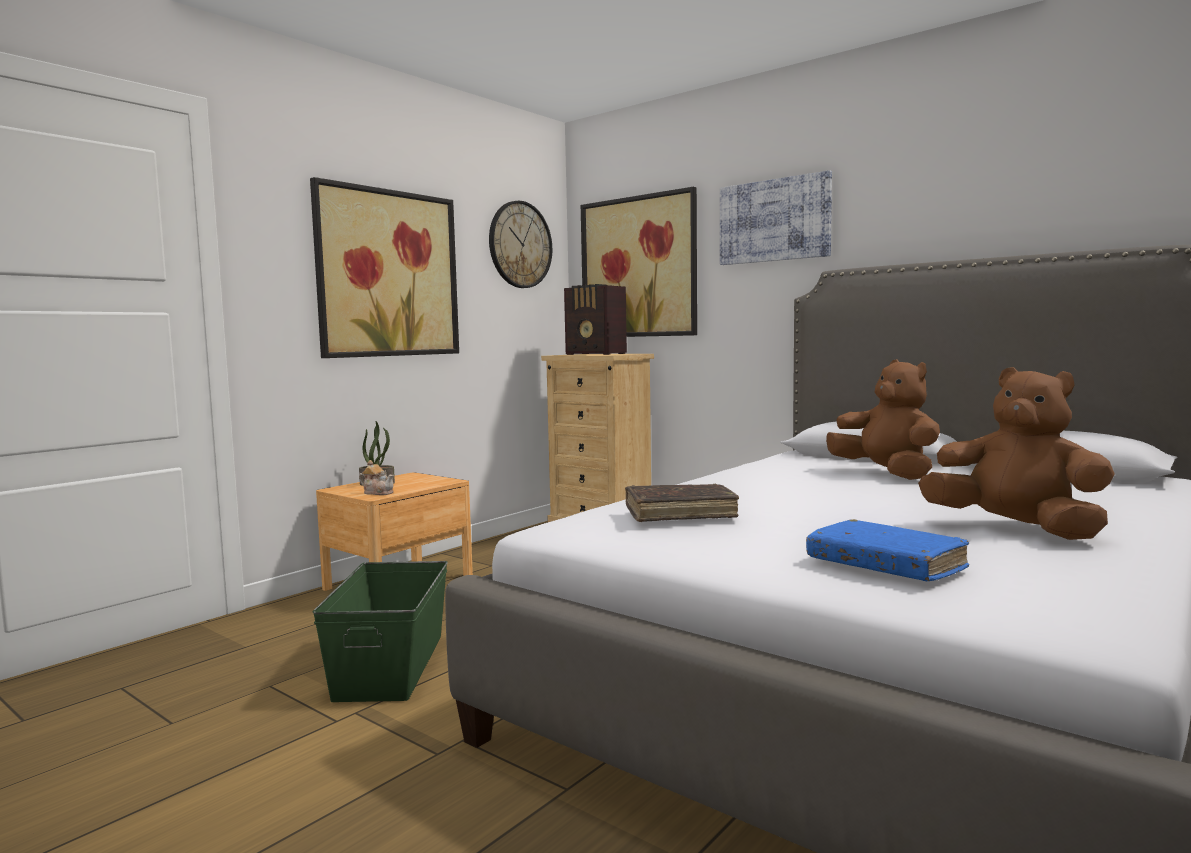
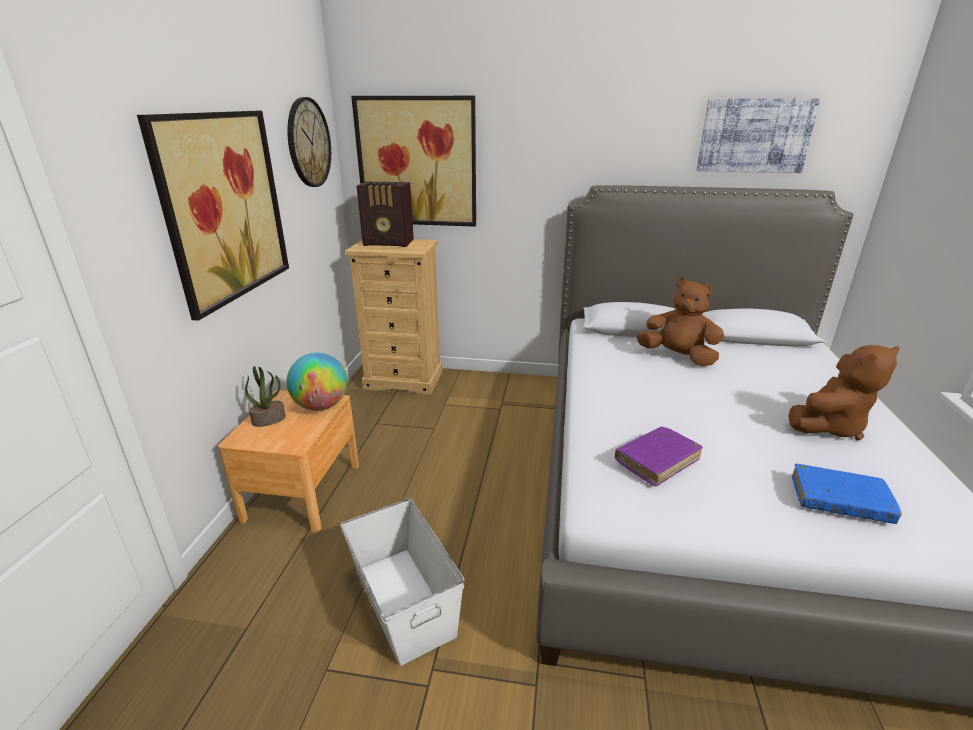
camera: 30 degrees left, 20 degrees up
(378, 492) = (291, 437): teapot -> none
(392, 665) = (404, 600): green storage box -> white storage box
(433, 482) = (321, 406): none -> globe
(680, 514) = (657, 461): brown book -> purple book
(774, 220) = (546, 135): picture -> picture (754, 136)
(1015, 529) = (828, 426): brown plush toy -> brown plush toy turned 135 degrees clockwise

